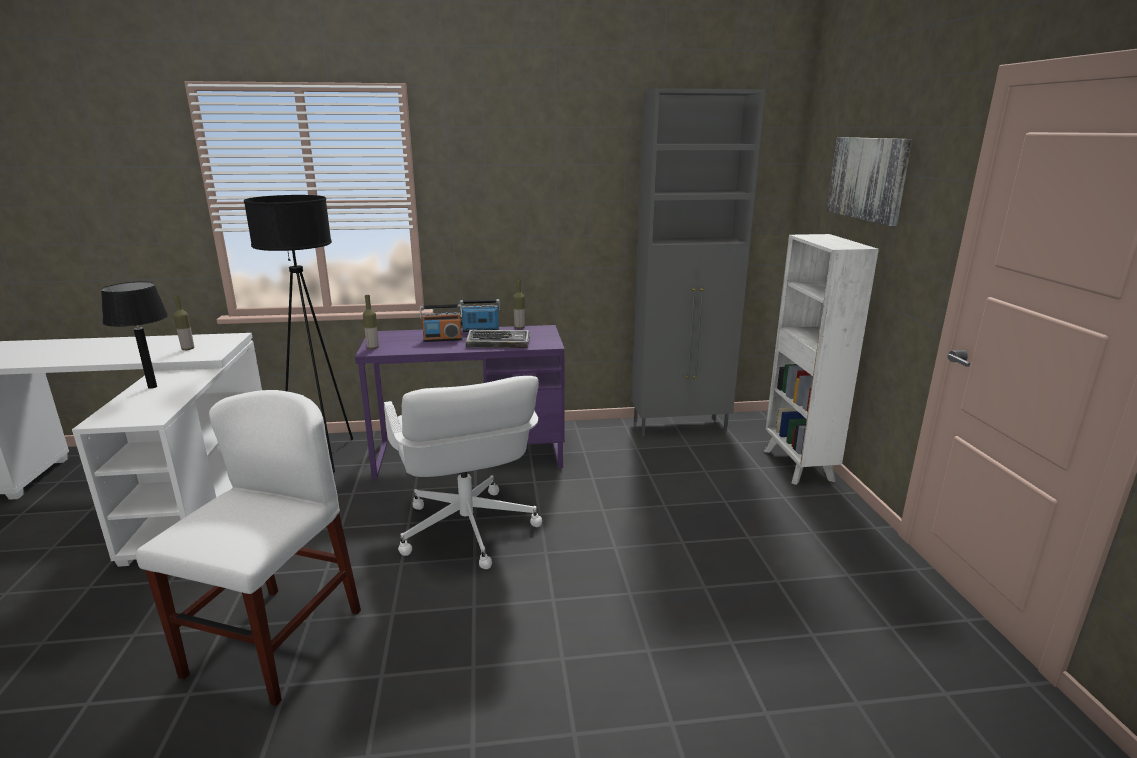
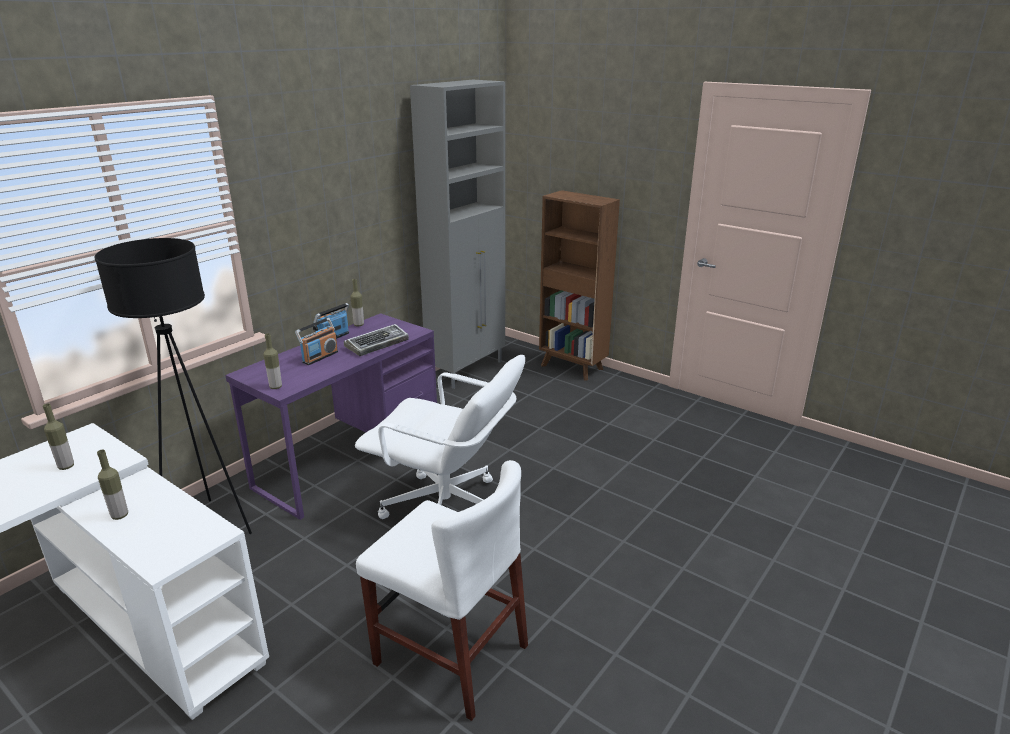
camera: 45 degrees left, 5 degrees up
(153, 386) = (120, 515): black table lamp -> bottle
(275, 642) = (450, 654): white chair -> white chair turned 150 degrees clockwise
(798, 466) = (573, 368): white bookcase -> brown bookcase
(868, 178) = (592, 148): picture -> none

